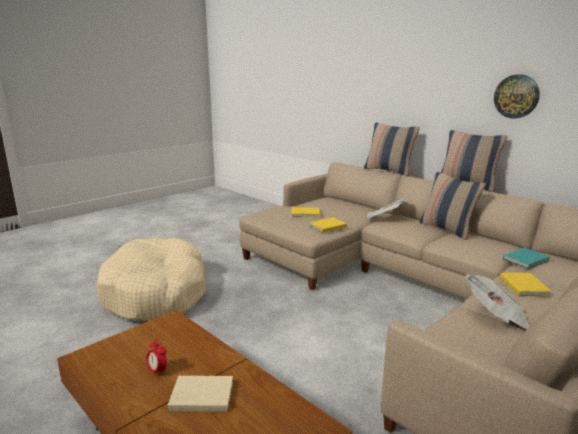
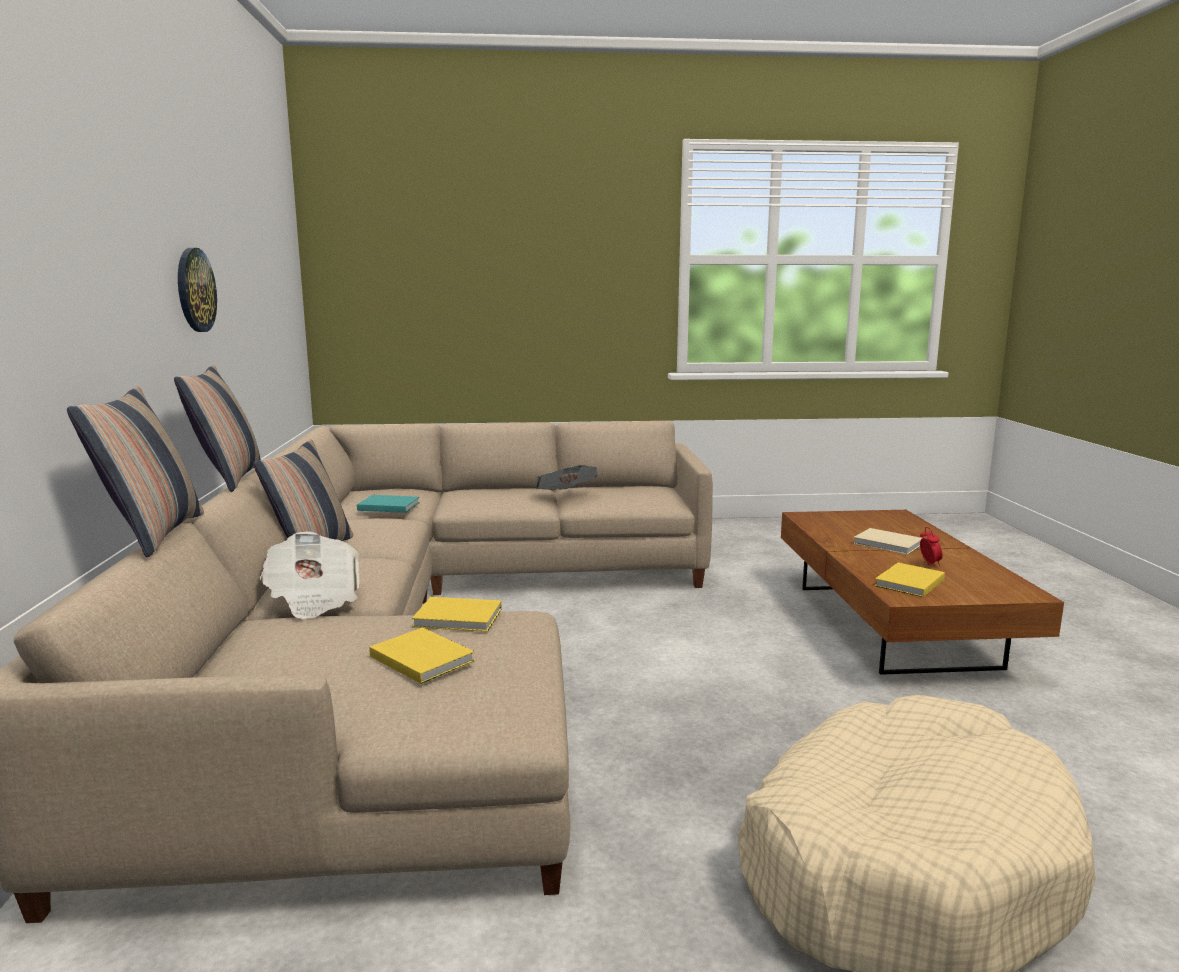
camera: 140 degrees left, 5 degrees down
(524, 285) = (474, 498): yellow book -> yellow book (907, 583)

